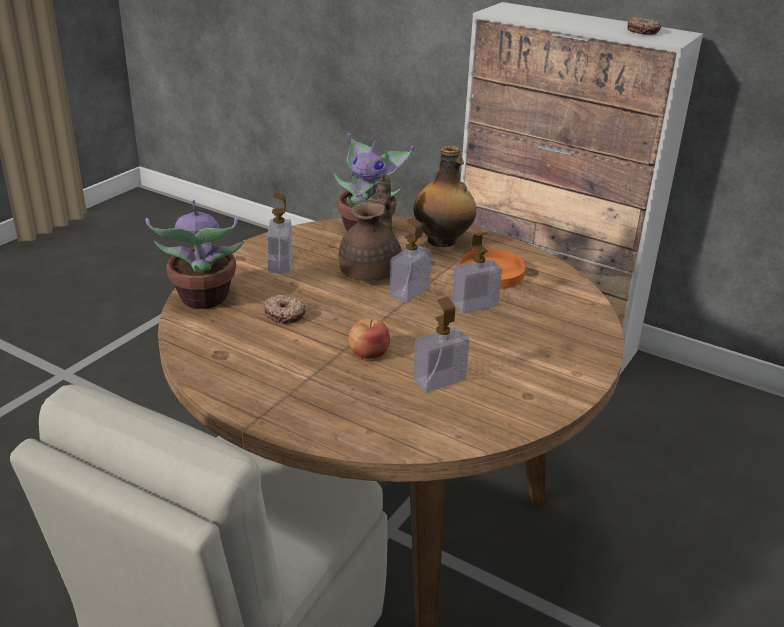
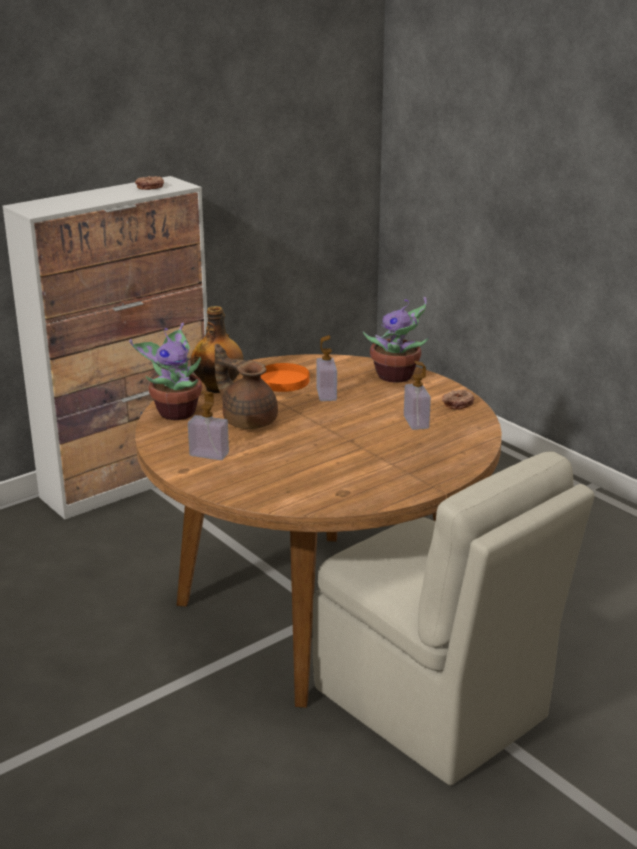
camera: 70 degrees left, 5 degrees down
(203, 299) = (249, 492): potted plant -> potted plant (397, 376)
(284, 314) = (297, 462): donut -> donut (457, 404)
(368, 353) = (371, 439): apple -> none
(409, 292) = (292, 412): soap dispenser -> none

